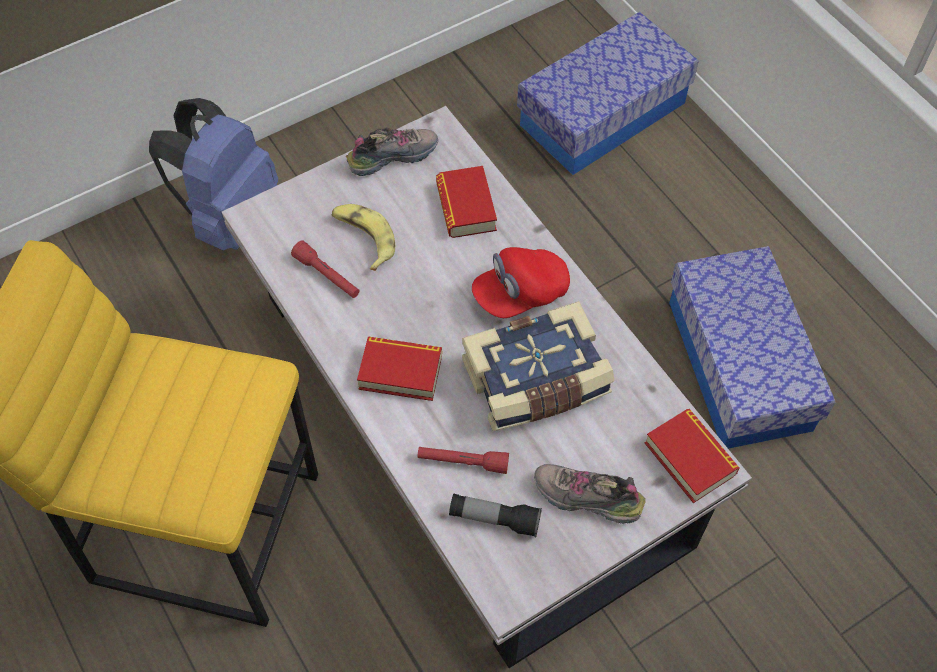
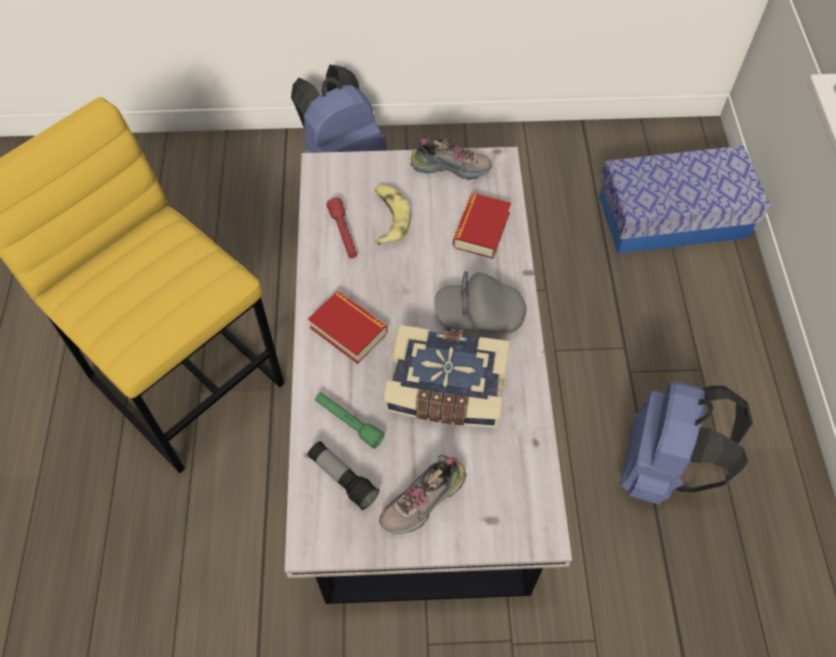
camera: 30 degrees right, 0 degrees up
(463, 462) = (348, 422): red flashlight -> green flashlight
(520, 294) = (479, 315): red cap -> grey cap
(586, 498) = (423, 502): shoe -> shoe turned 90 degrees counterclockwise
(690, 459) = (529, 516): book -> none
(739, 365) = (661, 468): storage box -> blue backpack

